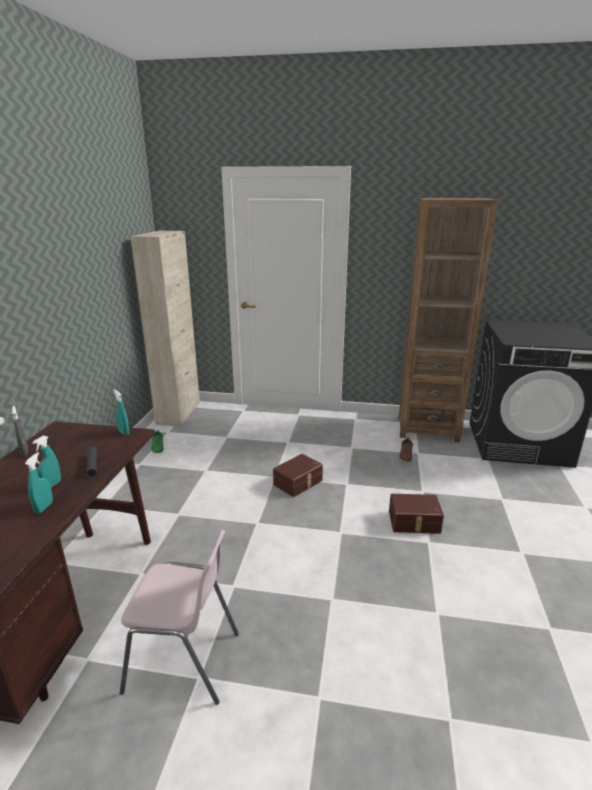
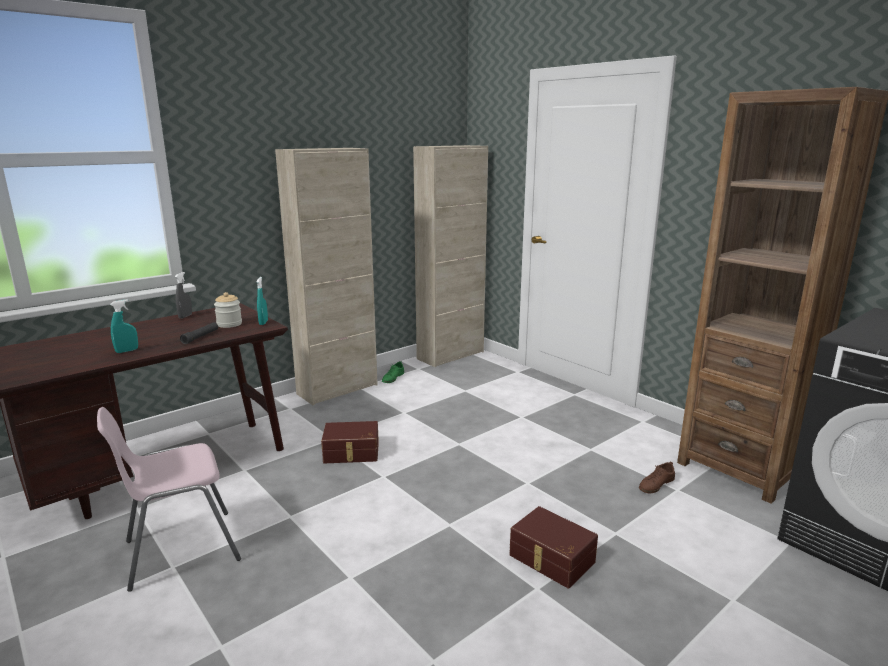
camera: 40 degrees right, 5 degrees down
(52, 485) = (157, 340): turquoise spray bottle -> none
(93, 444) = (229, 324): none -> jar
(123, 473) = (337, 389): none -> beige cabinet
(184, 662) = (180, 549): pink chair -> pink chair turned 105 degrees clockwise
(298, 483) = (475, 459): brown storage box -> brown storage box (351, 453)

